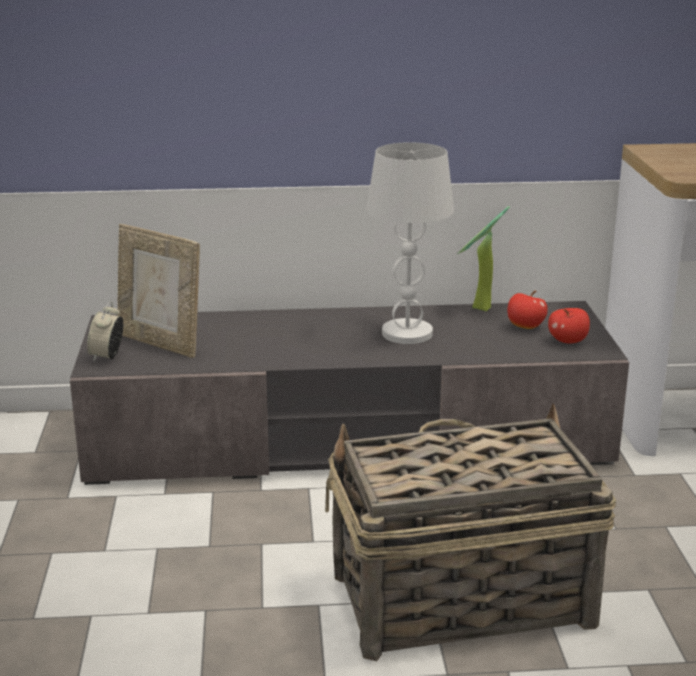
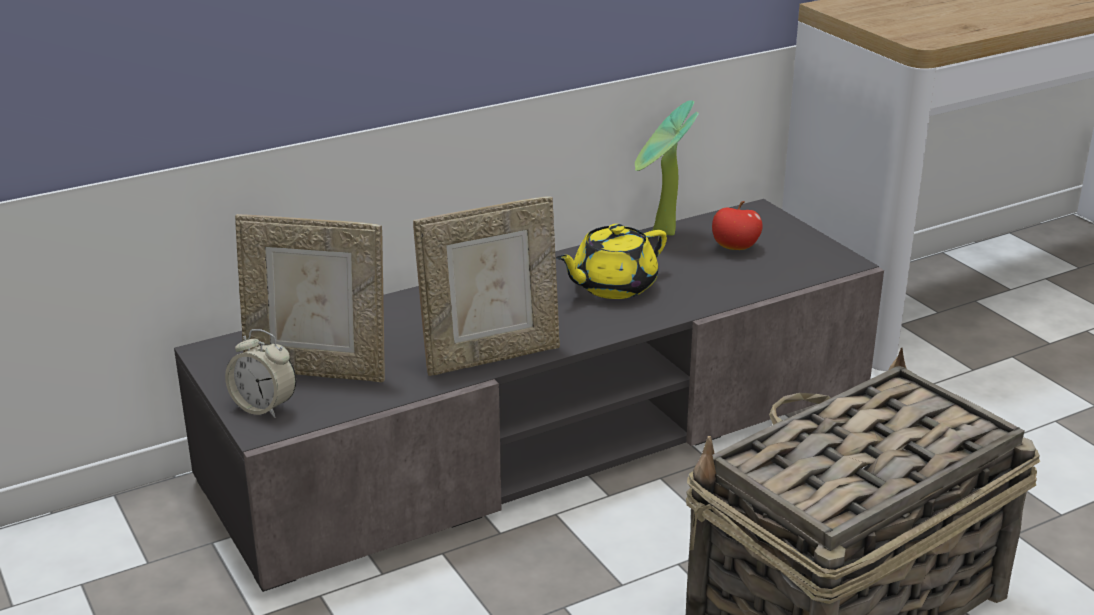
camera: 25 degrees left, 5 degrees up
(107, 356) = (264, 407): alarm clock -> alarm clock turned 45 degrees counterclockwise
(277, 358) = (491, 356): none -> picture frame
(406, 334) = (612, 286): white table lamp -> yellow teapot
(568, 341) = (798, 257): apple -> none

